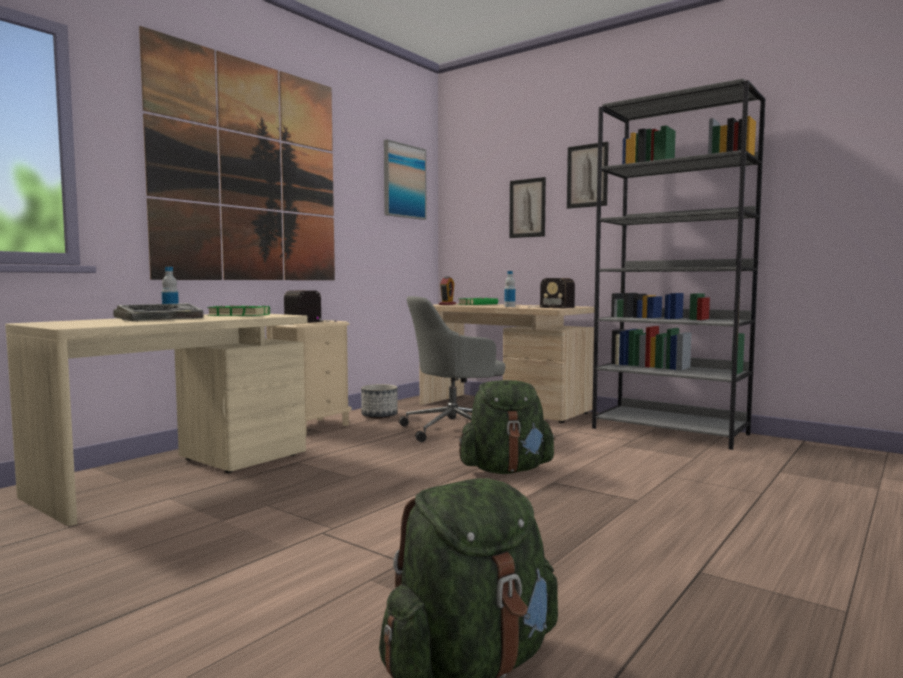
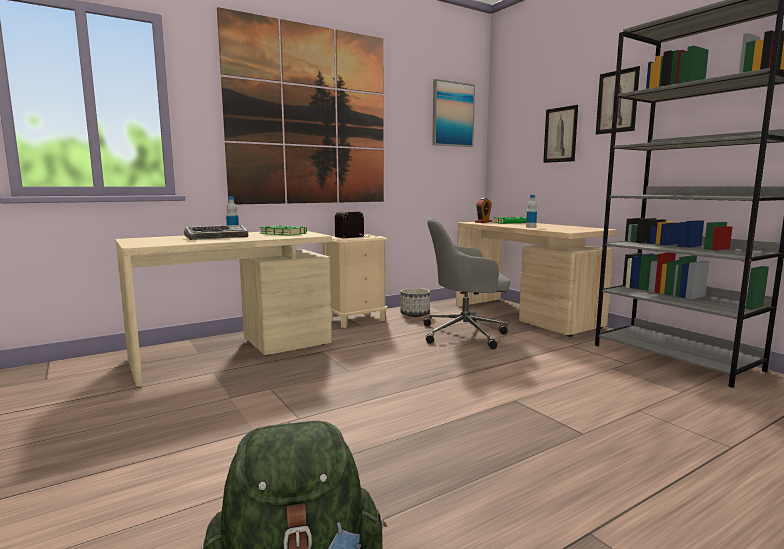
camera: 20 degrees right, 5 degrees up
(506, 470) = (480, 381): green backpack -> none
(549, 307) = (566, 229): radio -> none

